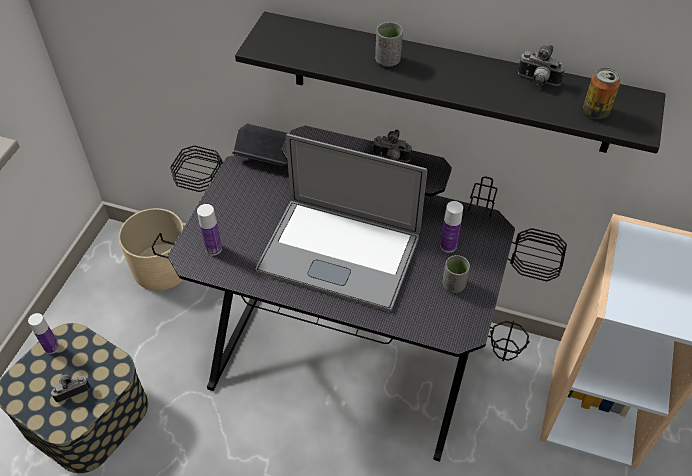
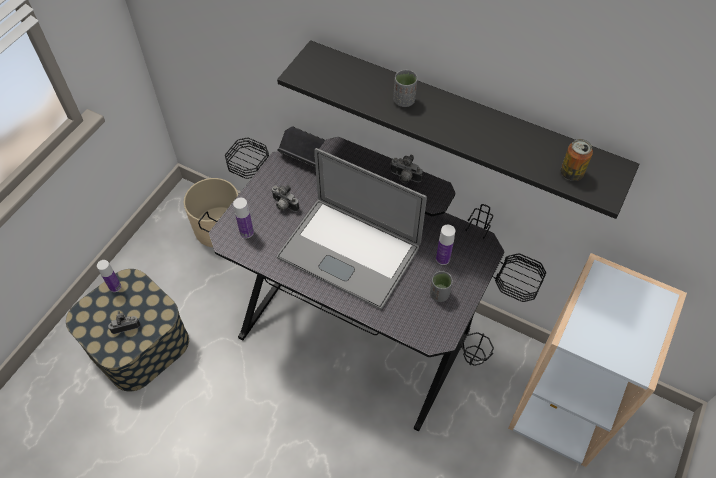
camera: 10 degrees right, 5 degrees up
(537, 81) = (528, 137): camera -> camera (284, 206)

